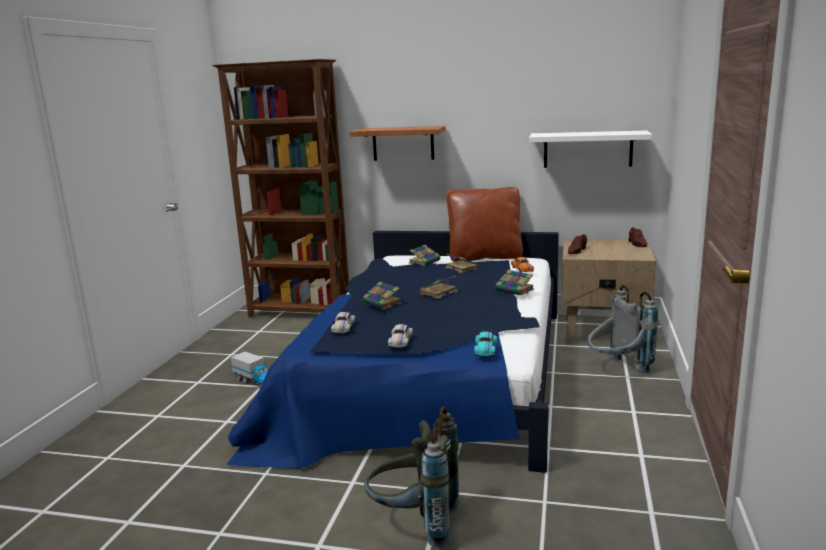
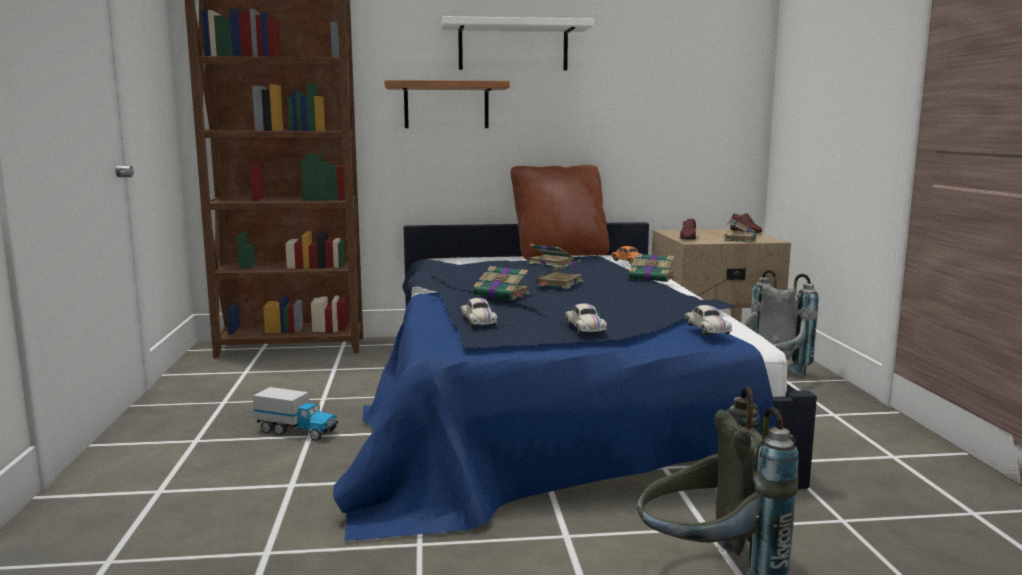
camera: 20 degrees left, 5 degrees down
(425, 261) = (493, 259): book -> book (740, 239)
(485, 349) = (707, 329): turquoise toy car -> white toy car
(587, 149) = (680, 118): white shelf -> white shelf (513, 47)

